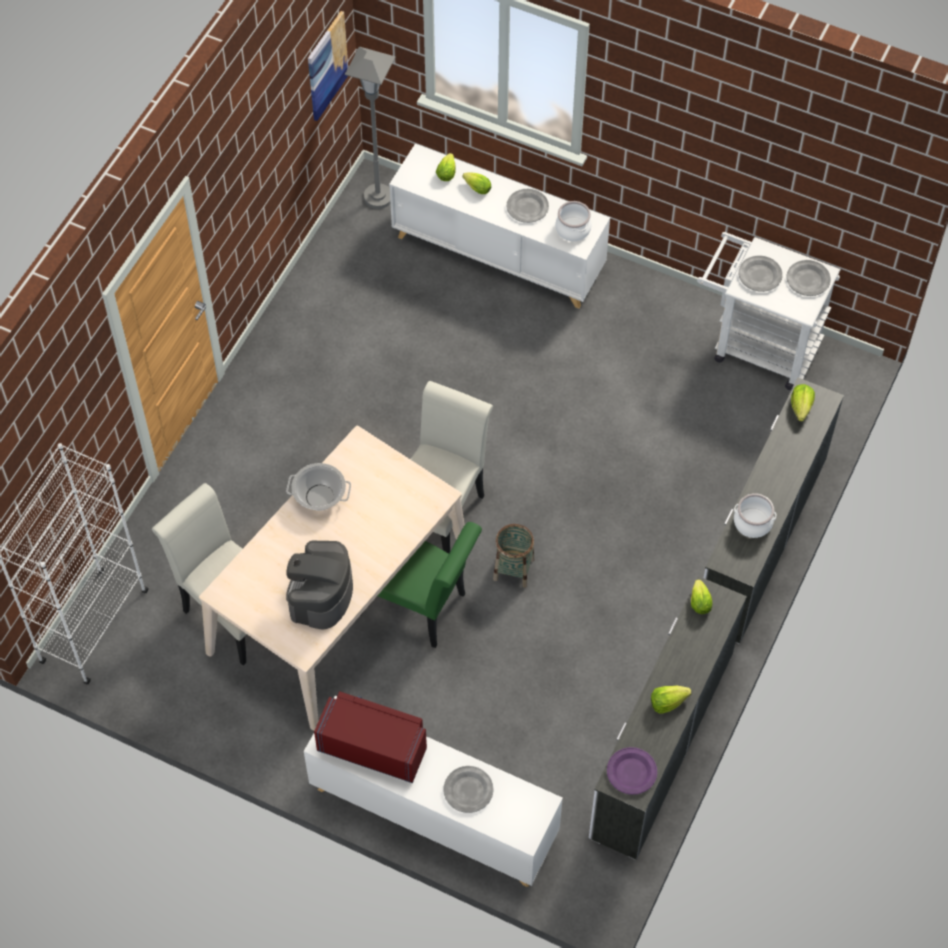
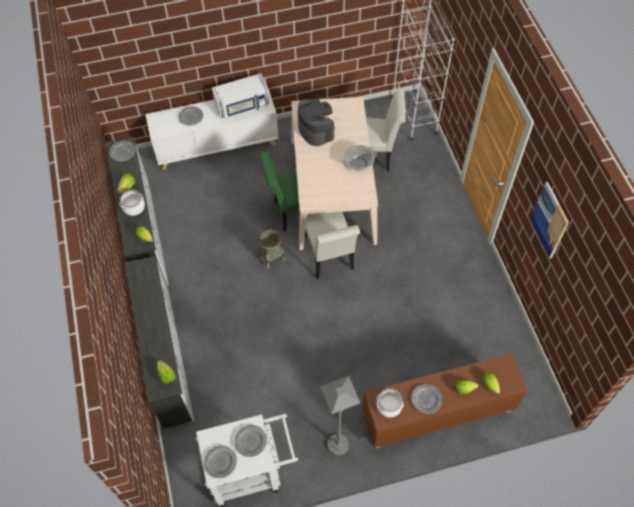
camera: 140 degrees right, 0 degrees up
(327, 66) = (590, 318): picture -> picture (550, 220)
(373, 747) = (242, 106): red microwave -> white microwave
(378, 197) = (533, 396): grey floor lamp -> grey floor lamp (338, 445)
(498, 255) = (437, 413): white cabinet -> brown cabinet
(631, 772) = (122, 152): purple plate -> grey plate
(752, 522) = (147, 293): cooking pot -> cooking pot (134, 207)

